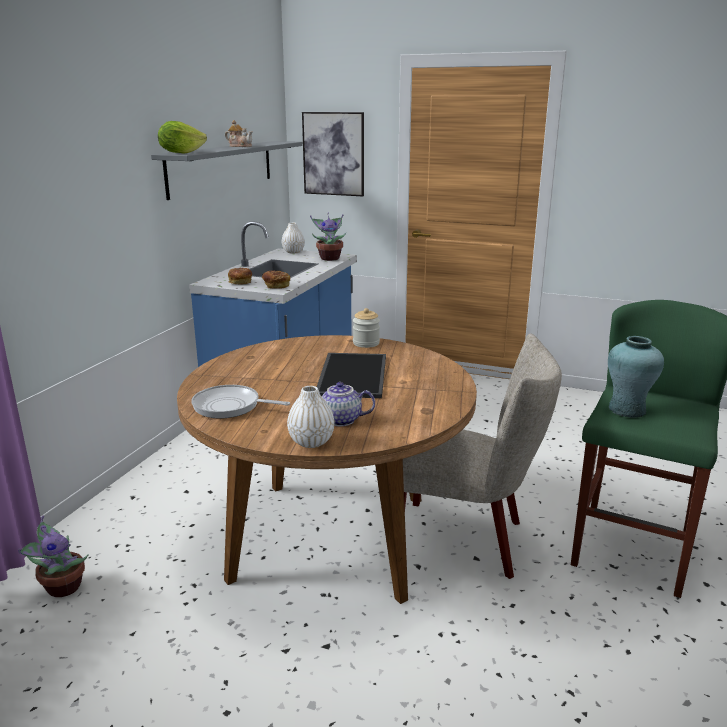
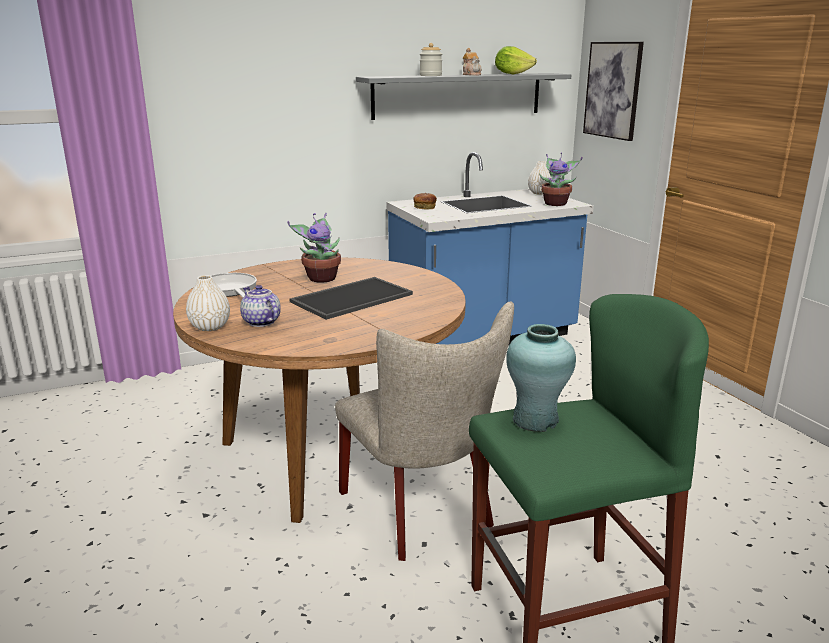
camera: 45 degrees right, 0 degrees up
(62, 587) = (153, 398): potted plant -> potted plant (321, 278)
(181, 153) = (379, 76): lettuce -> lettuce (512, 74)
(276, 286) = (442, 215): bread -> none
(366, 343) = (427, 280): jar -> jar (430, 75)

